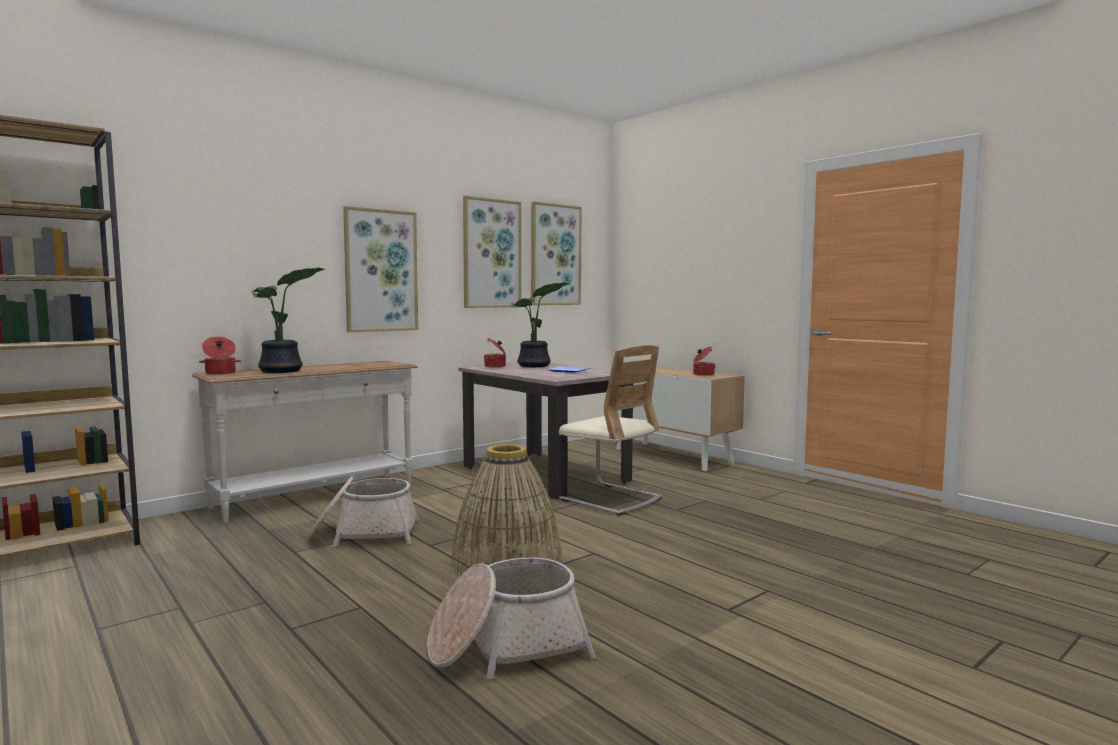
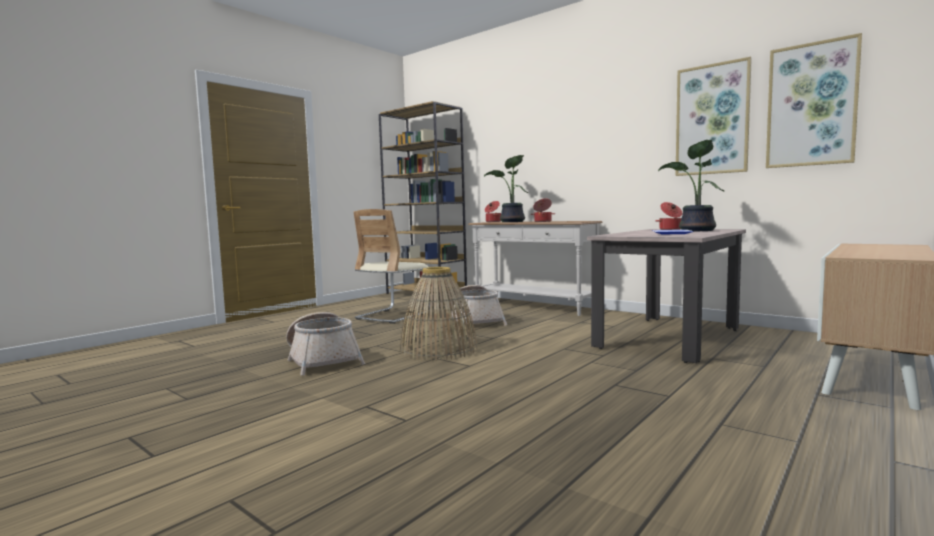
camera: 80 degrees right, 0 degrees up
(381, 271) = (600, 151): picture -> none
(607, 498) = (619, 360): beige chair -> beige chair (393, 315)
(703, 374) = (880, 254): cooking pot -> cooking pot (542, 221)

